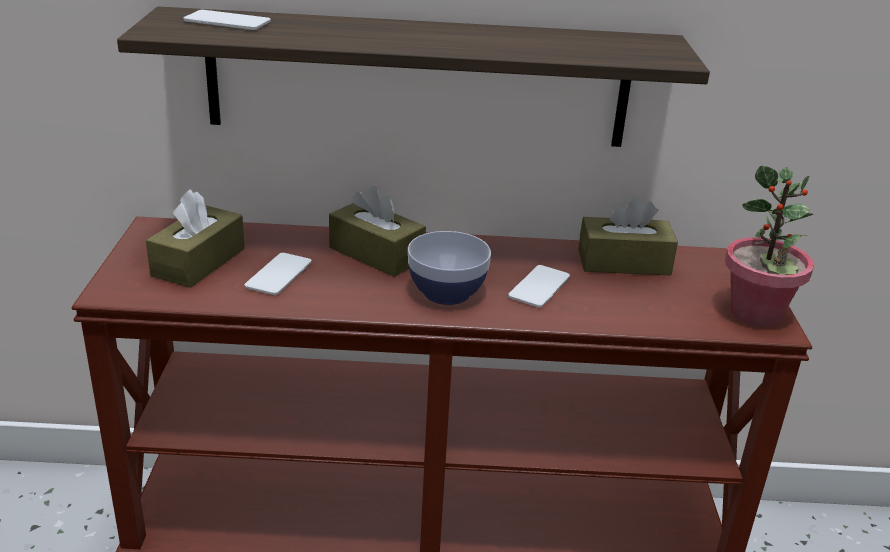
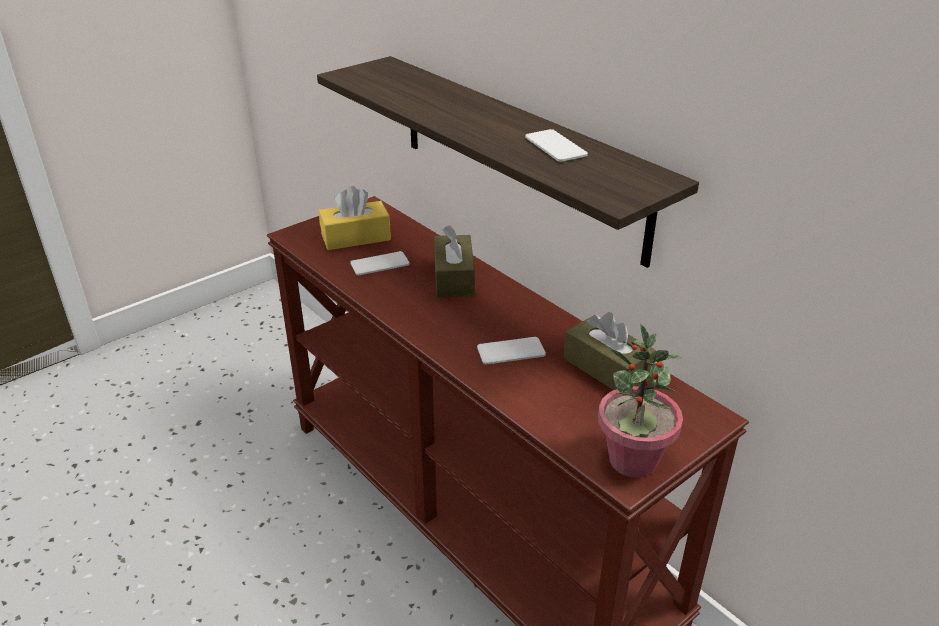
camera: 50 degrees right, 5 degrees up
(198, 262) = (356, 237): brown tissue box -> yellow tissue box
(227, 22) = (396, 77): phone -> phone (555, 147)
(446, 292) = (448, 323): bowl -> none

